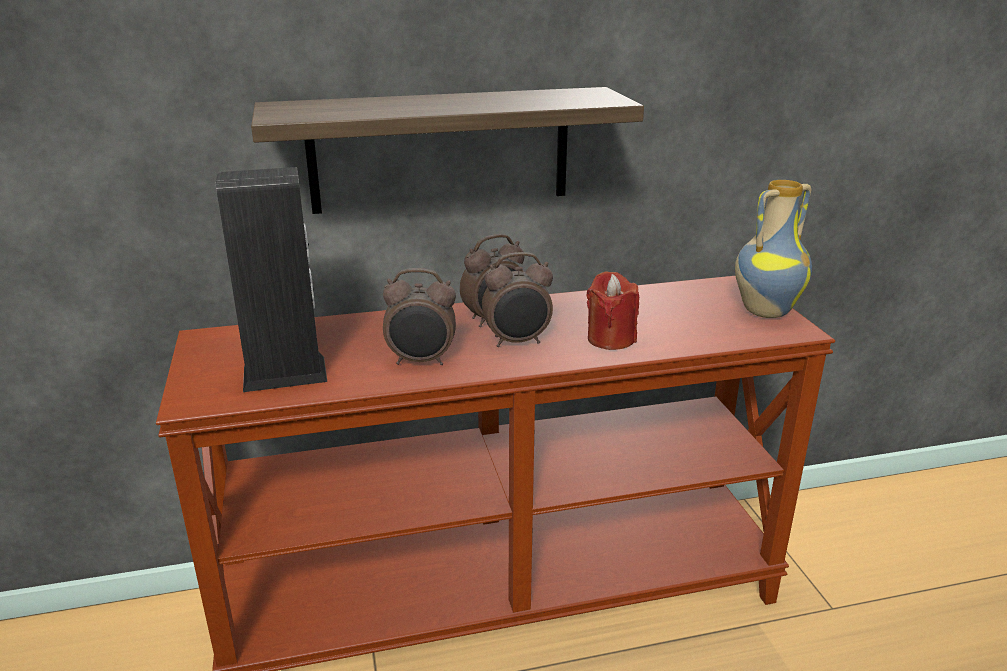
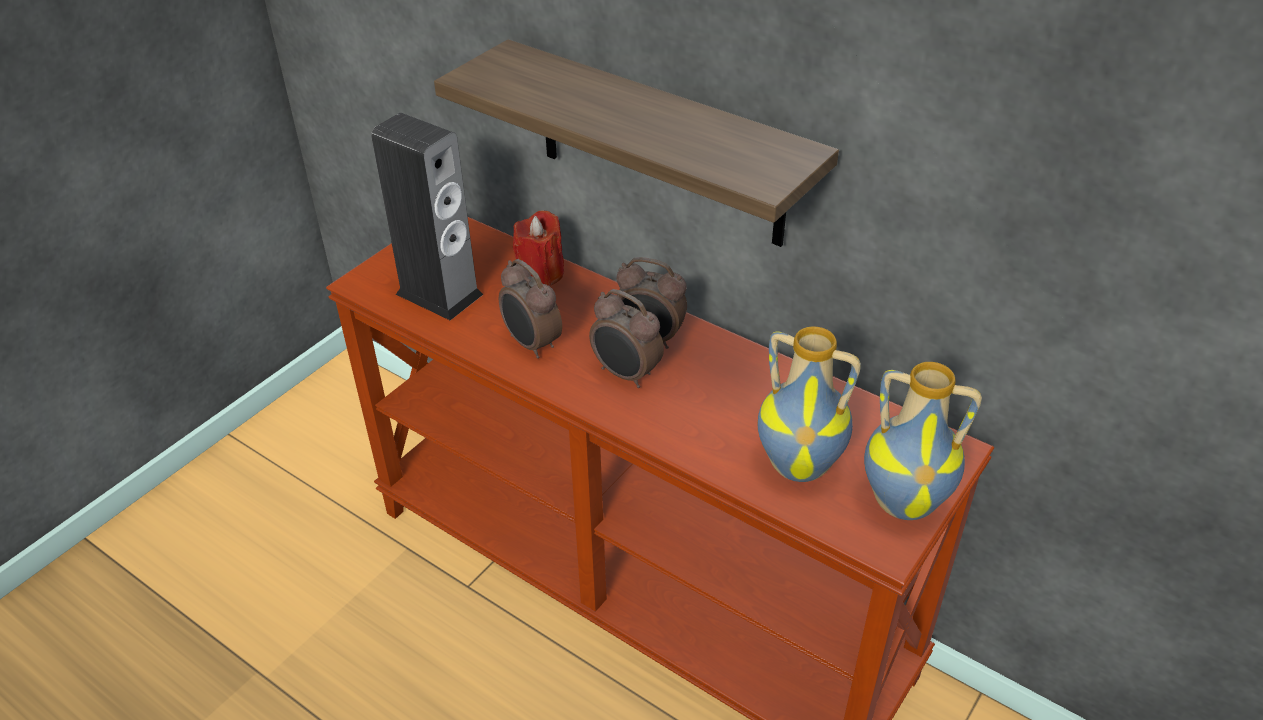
camera: 50 degrees right, 15 degrees up
(610, 339) = (700, 425): red candle -> red candle (541, 273)
(693, 325) = (800, 464): none -> vase

